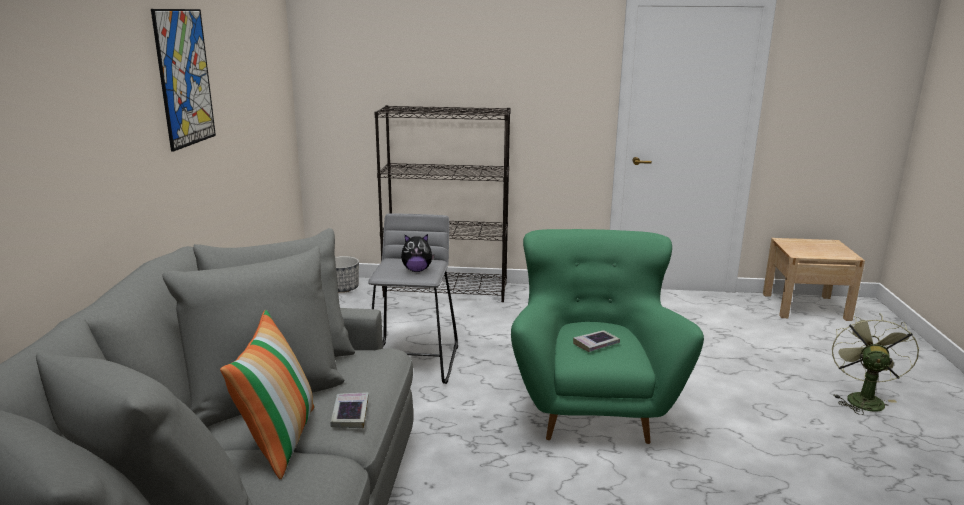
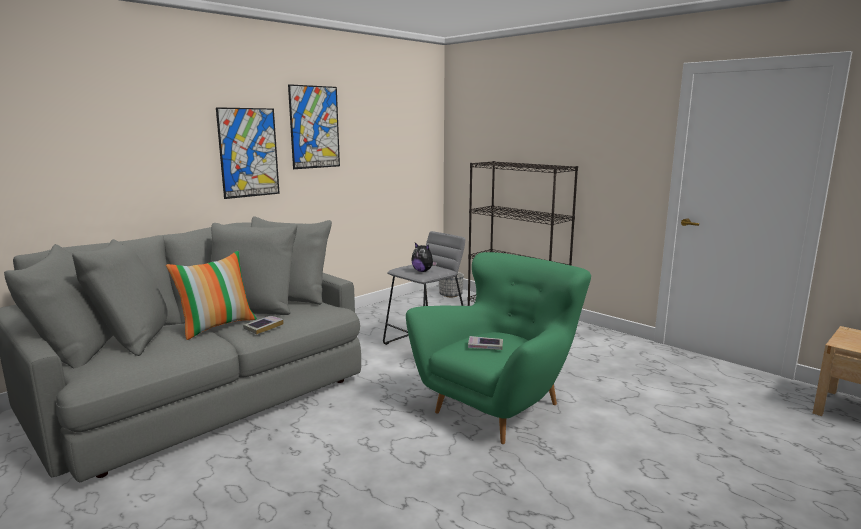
camera: 40 degrees right, 5 degrees down
(121, 134) = (248, 152): none -> picture
(862, 398) = (786, 502): green fan -> none

